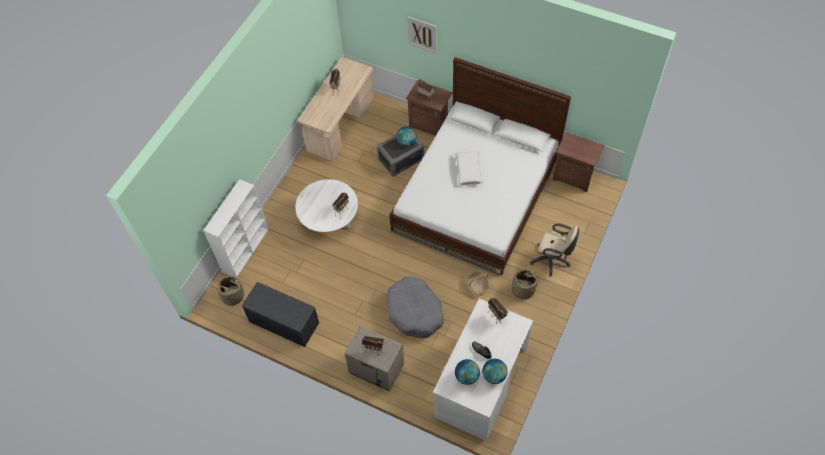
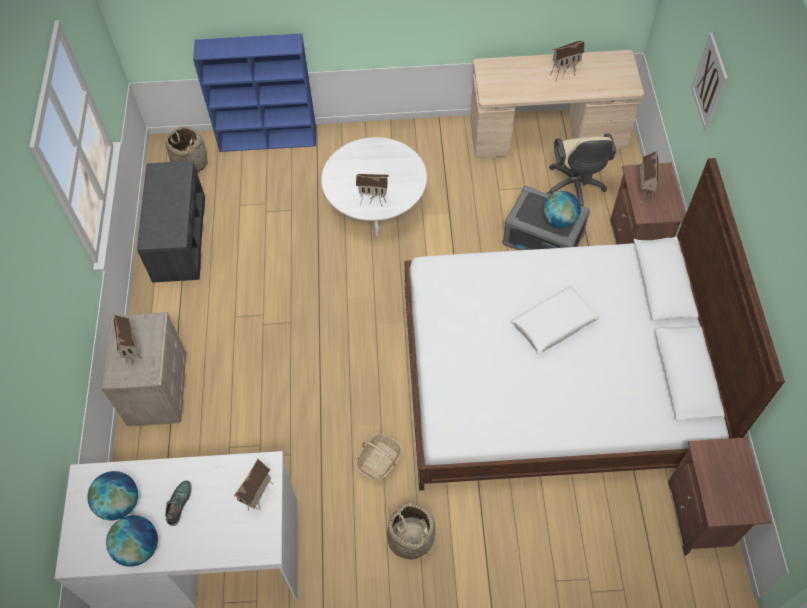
camera: 60 degrees right, 0 degrees up
(246, 249) = (269, 139): white bookcase -> blue bookcase
(415, 312) = (281, 393): grey dog bed -> none
(552, 260) = (499, 560): beige office chair -> beige office chair (575, 189)

